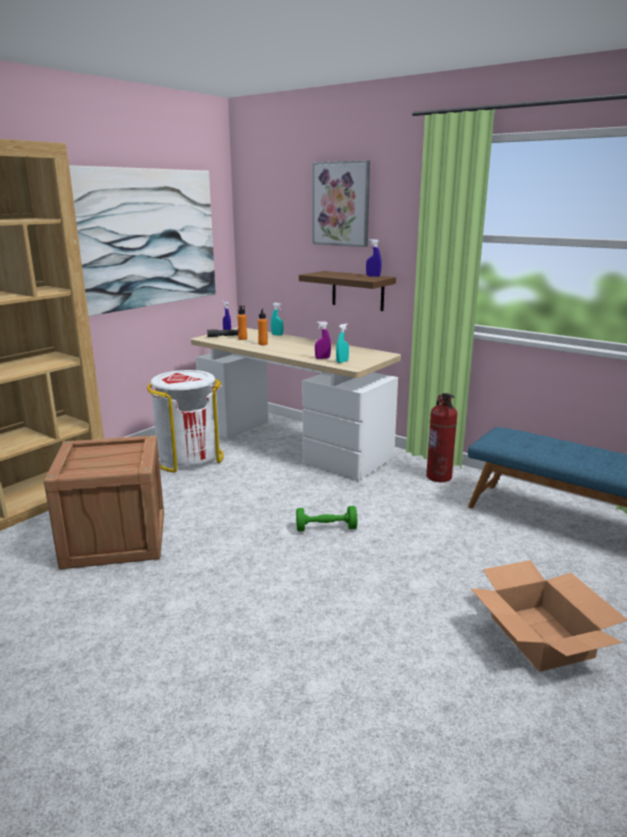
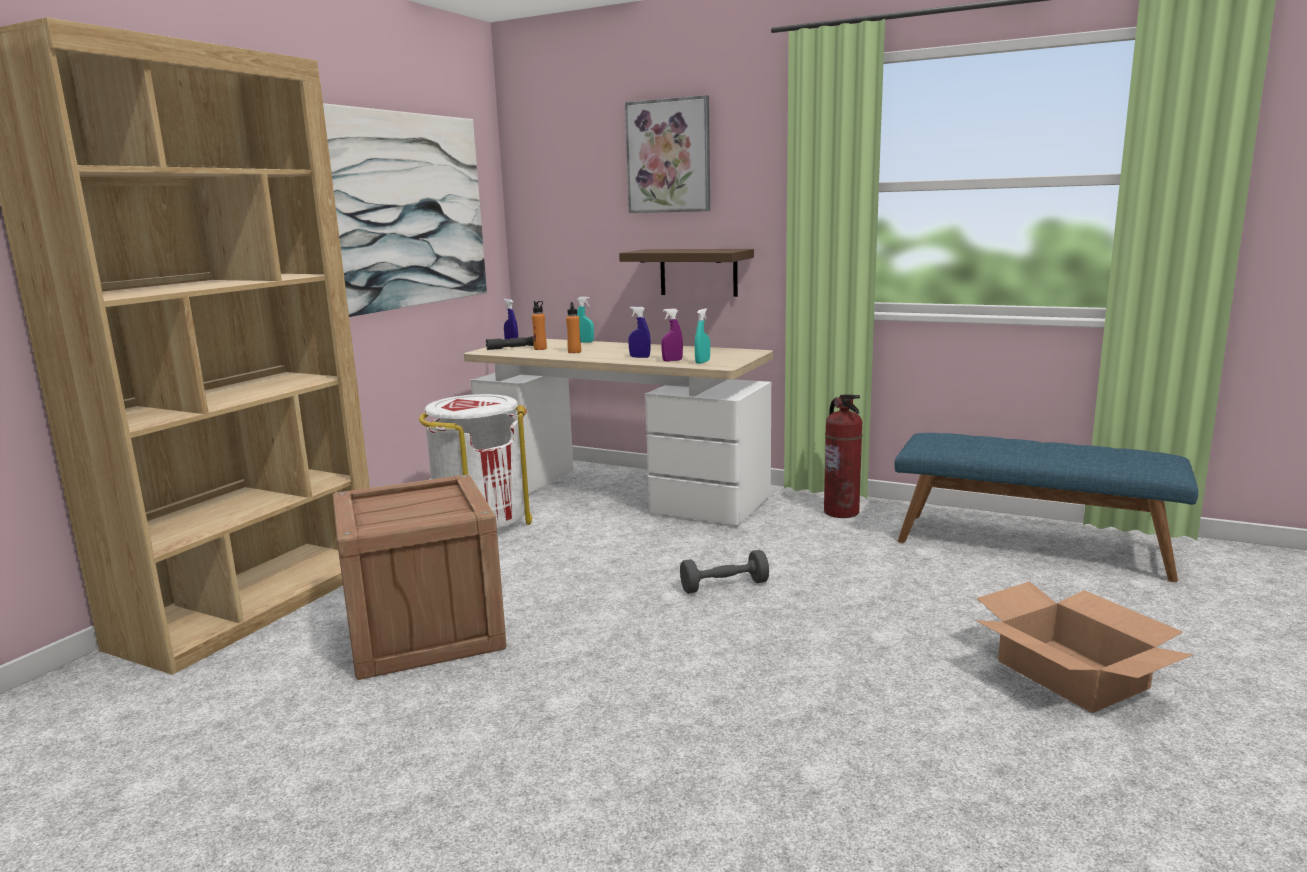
camera: 10 degrees left, 5 degrees down
(326, 528) = (724, 586): green dumbbell -> grey dumbbell
(373, 276) = (723, 249): blue spray bottle -> blue spray bottle (640, 357)

